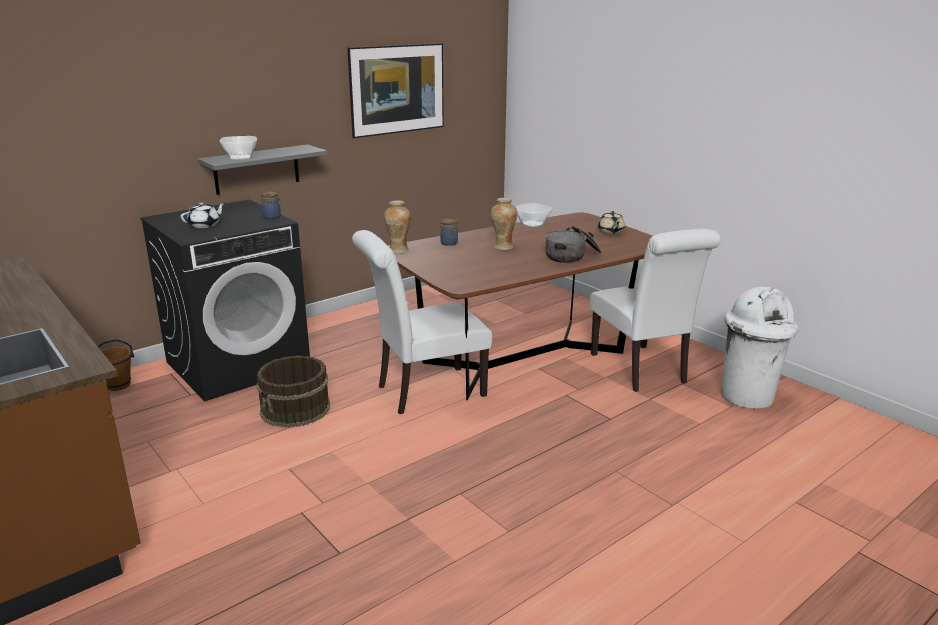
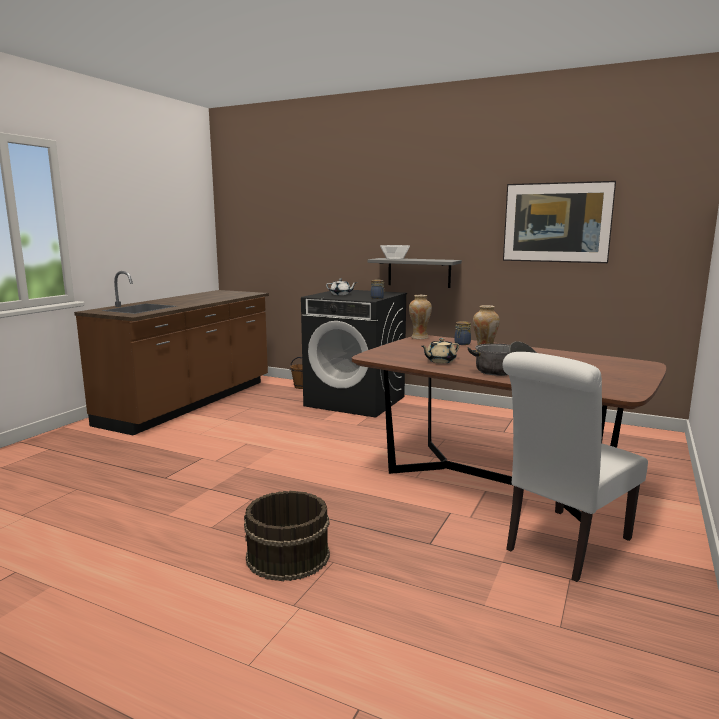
camera: 65 degrees right, 10 degrees down
(296, 409) = (317, 427): brown bucket -> brown bucket (287, 557)
(424, 391) = (384, 456): white chair -> none
(532, 224) = (571, 354): bowl -> none
(611, 232) = (620, 376): beige teapot -> beige teapot (440, 361)
(747, 397) = (607, 640): white trash can -> none

